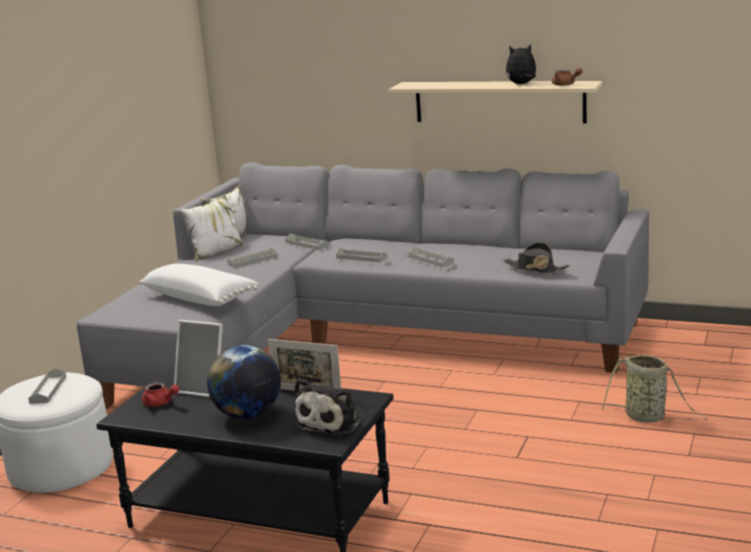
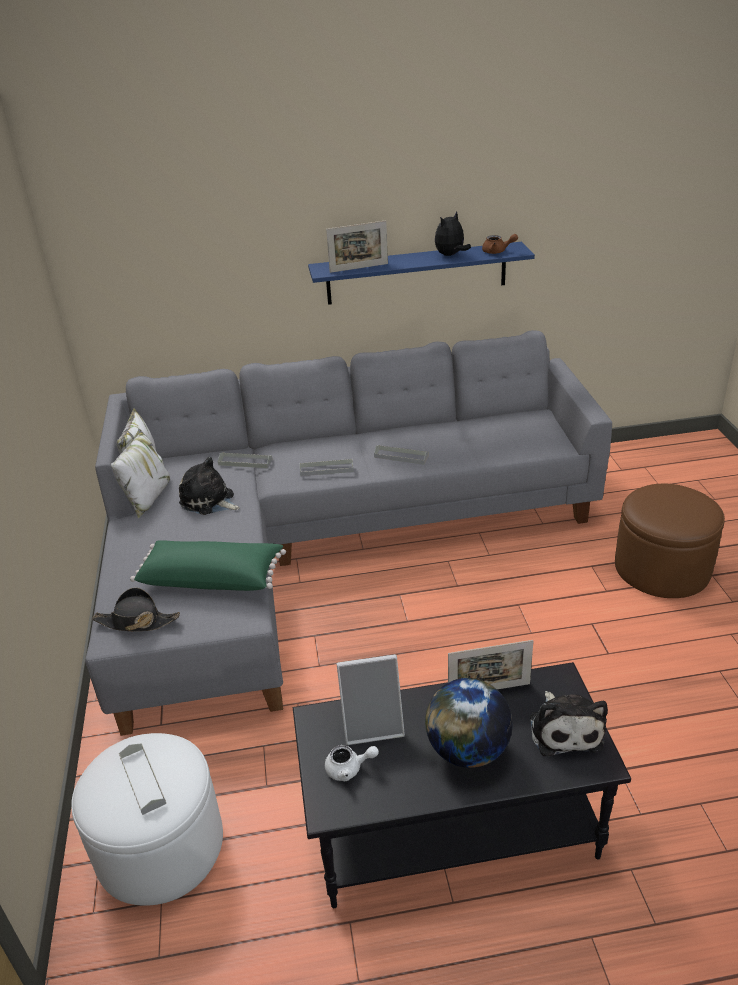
camera: 30 degrees left, 15 degrees up
(160, 403) = (349, 769): red teapot -> white teapot
(200, 298) = (212, 577): white pillow -> green pillow
(252, 260) = (209, 501): grey tray -> plush toy
(434, 86) = (359, 268): none -> picture frame
(499, 102) = (416, 273): beige shelf -> blue shelf
(535, 268) = (512, 446): black hat -> black hat (136, 621)
(648, 417) = (662, 568): basket -> brown ottoman

